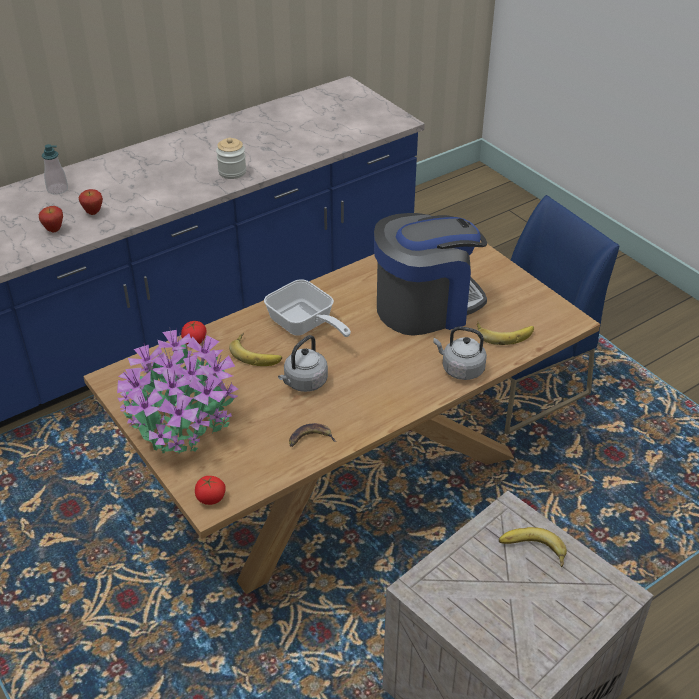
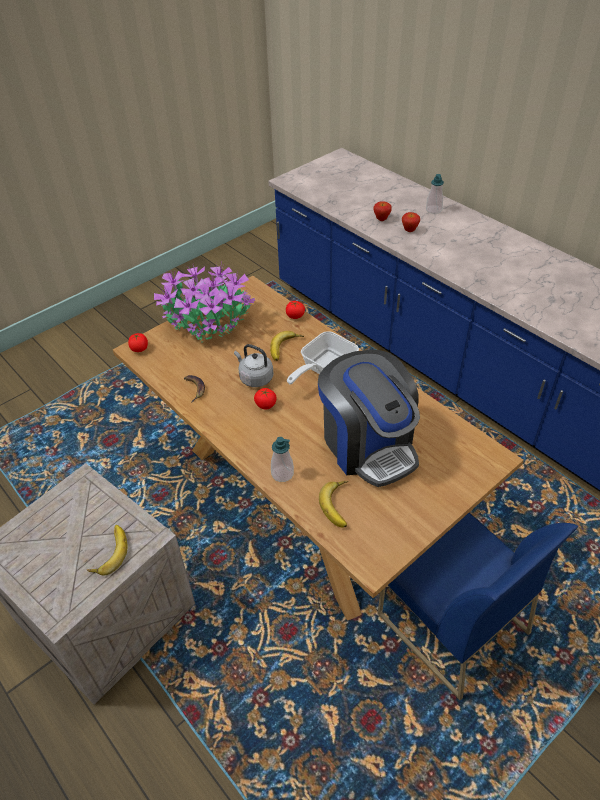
camera: 85 degrees right, 5 degrees up
(232, 172) = (500, 286): jar -> none
(353, 376) = (265, 405): none -> tomato
(460, 369) = (282, 474): grey kettle -> soap dispenser

